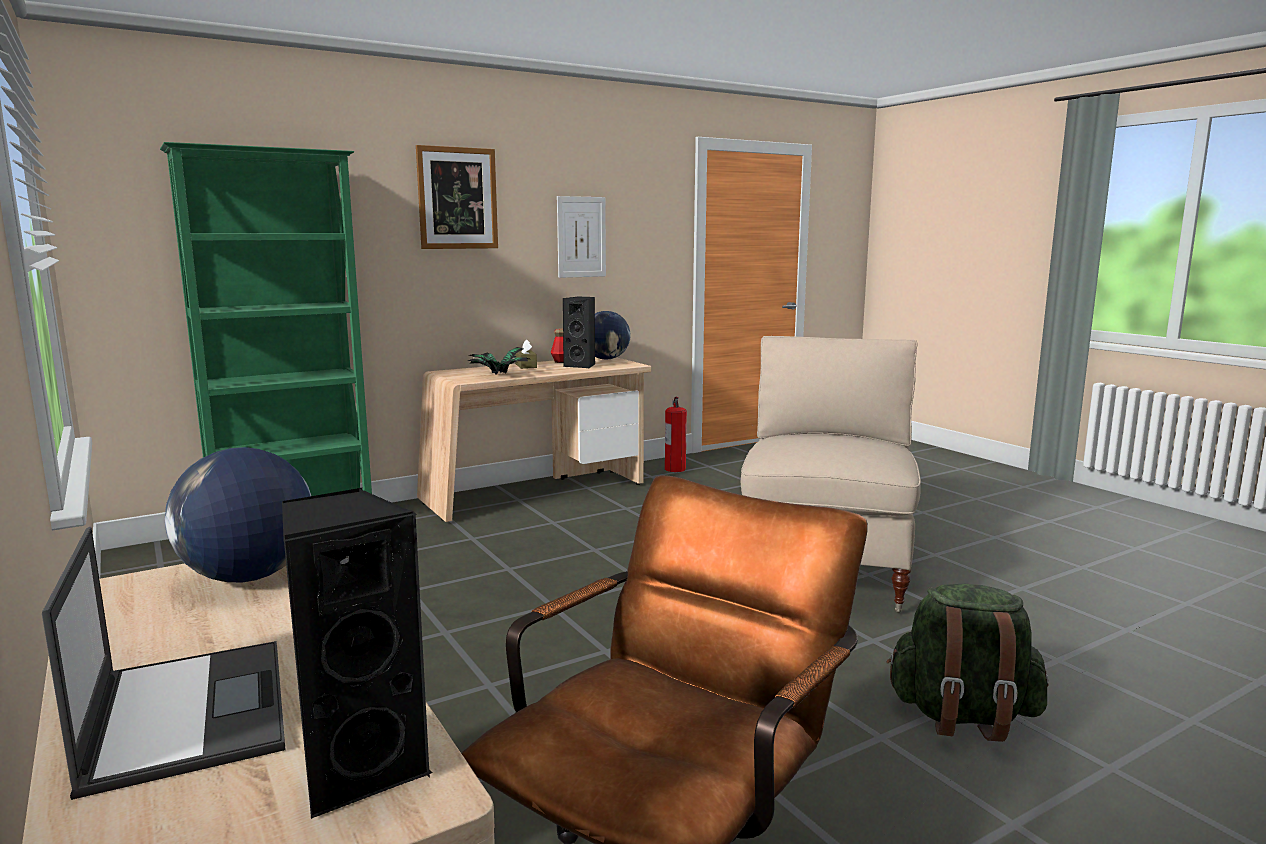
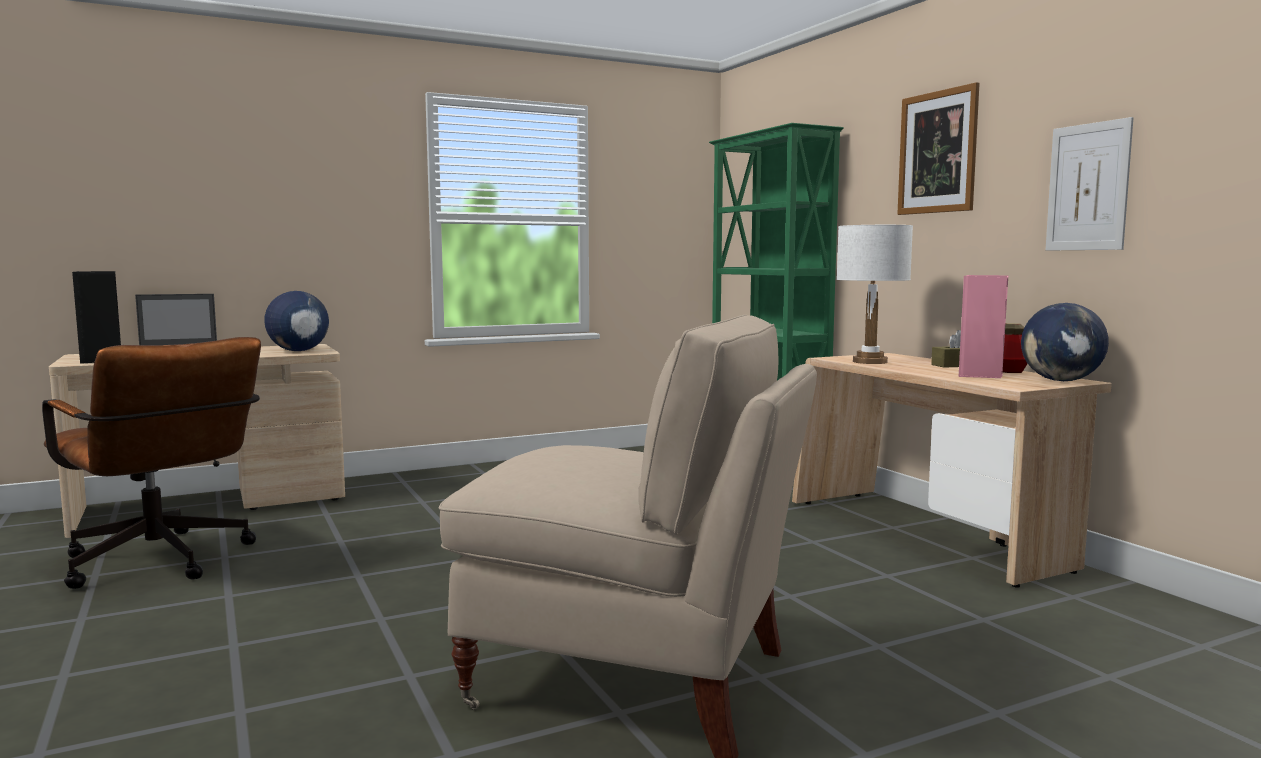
camera: 95 degrees right, 5 degrees down
(499, 376) = (870, 362): potted plant -> white table lamp
(581, 365) = (980, 375): black speaker -> pink speaker
(675, 469) = (1143, 616): fire extinguisher -> none
(963, 716) = (214, 692): green backpack -> none

